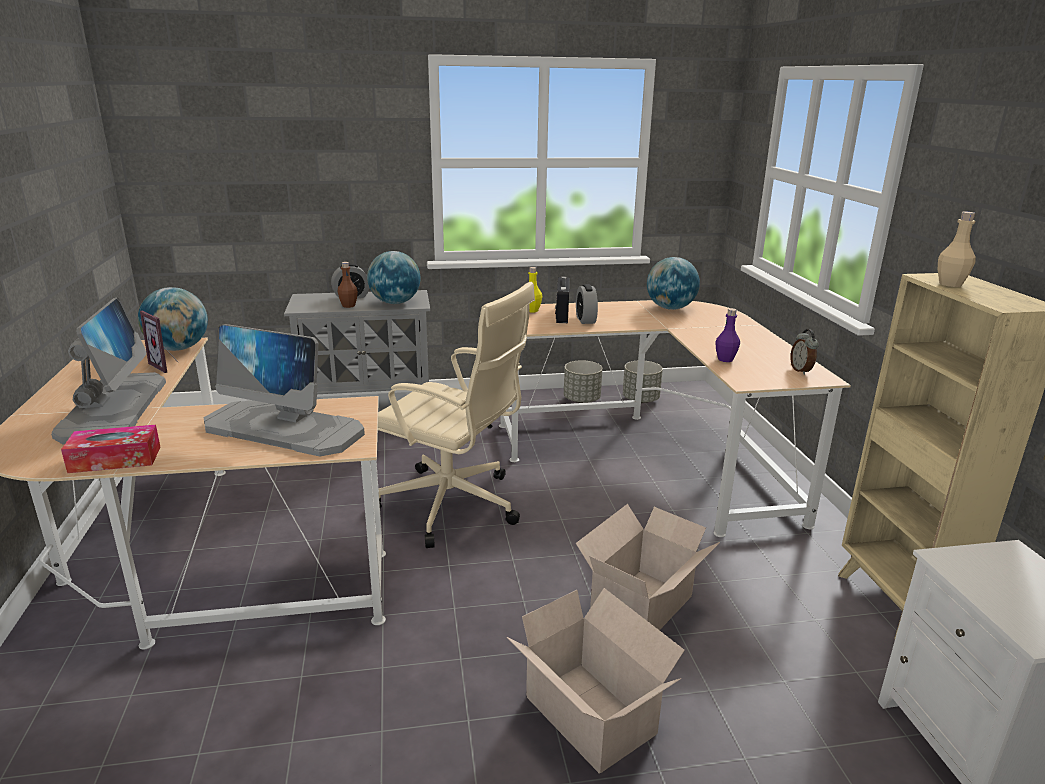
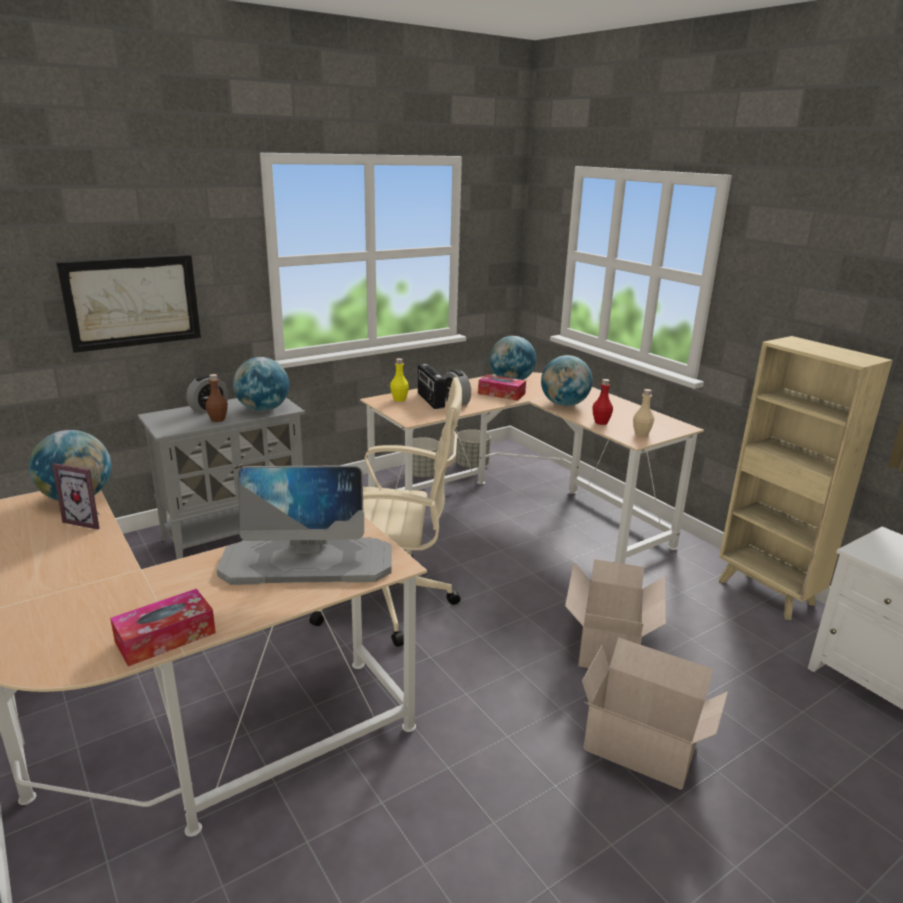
camera: 25 degrees left, 0 degrees up
(114, 407) = (86, 581): monitor -> none
(301, 191) = (132, 302): none -> picture
(644, 318) = (501, 394): none -> tissue box
(703, 337) = (564, 405): none -> globe
(725, 359) = (601, 422): purple bottle -> red bottle
(801, 371) = (661, 423): alarm clock -> none
(950, 284) = (803, 347): beige bottle -> beige bottle (641, 434)

